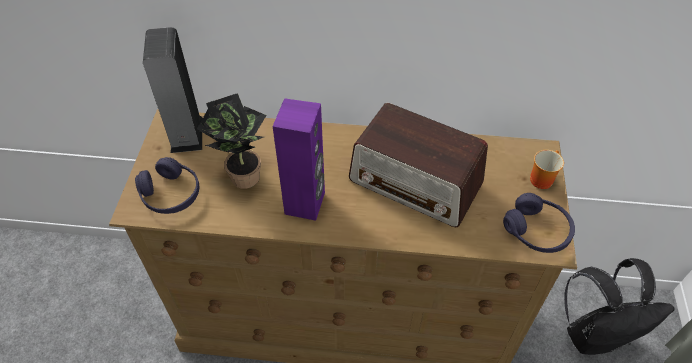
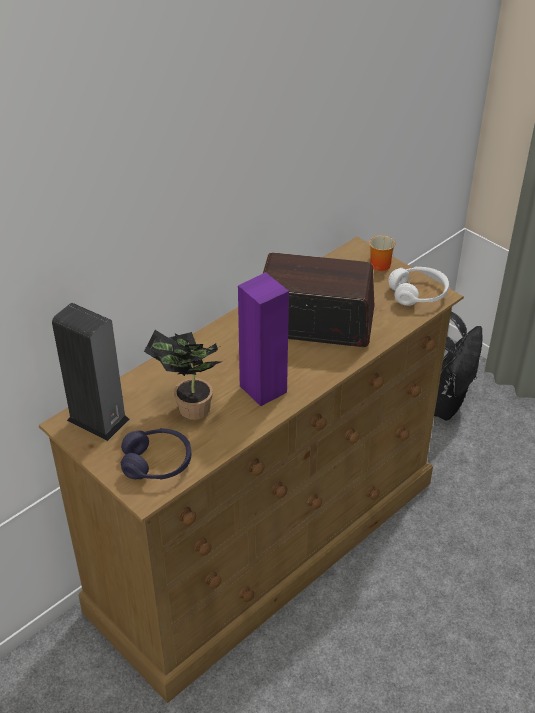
camera: 50 degrees left, 10 degrees down
(416, 183) = (313, 322): radio -> radio turned 150 degrees counterclockwise
(537, 231) = (418, 294): purple headphones -> white headphones

